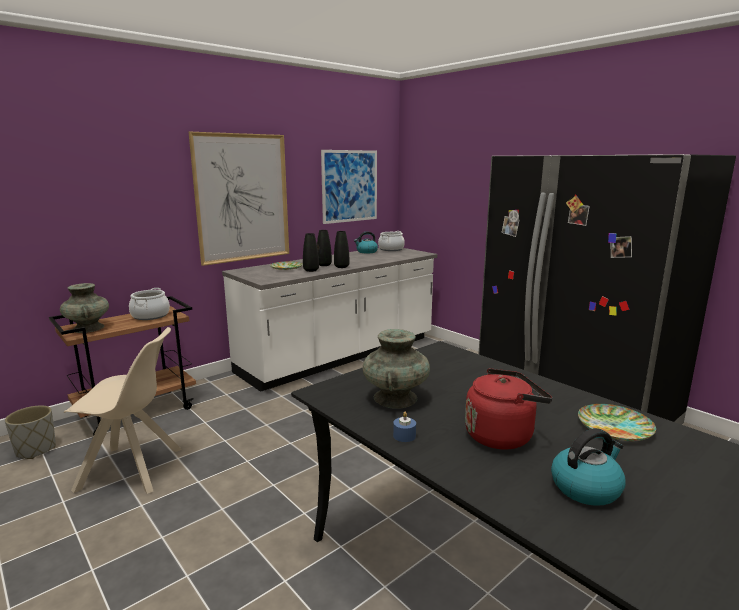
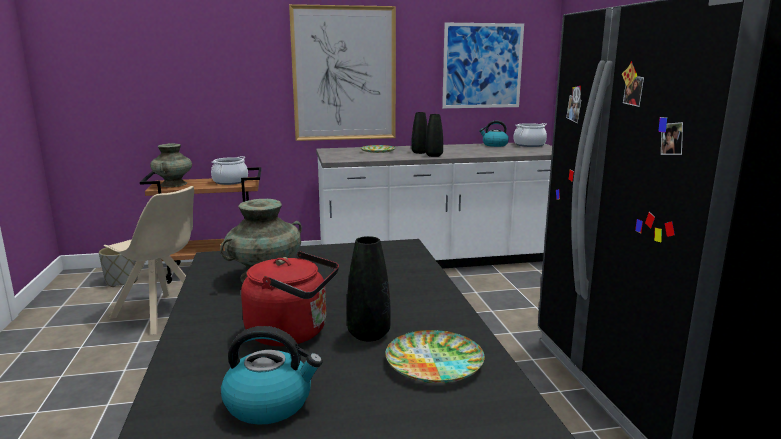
camera: 30 degrees right, 0 degrees up
(311, 270) = (396, 155): black vase -> black vase (369, 334)
(404, 436) = (207, 307): blue candle -> none

